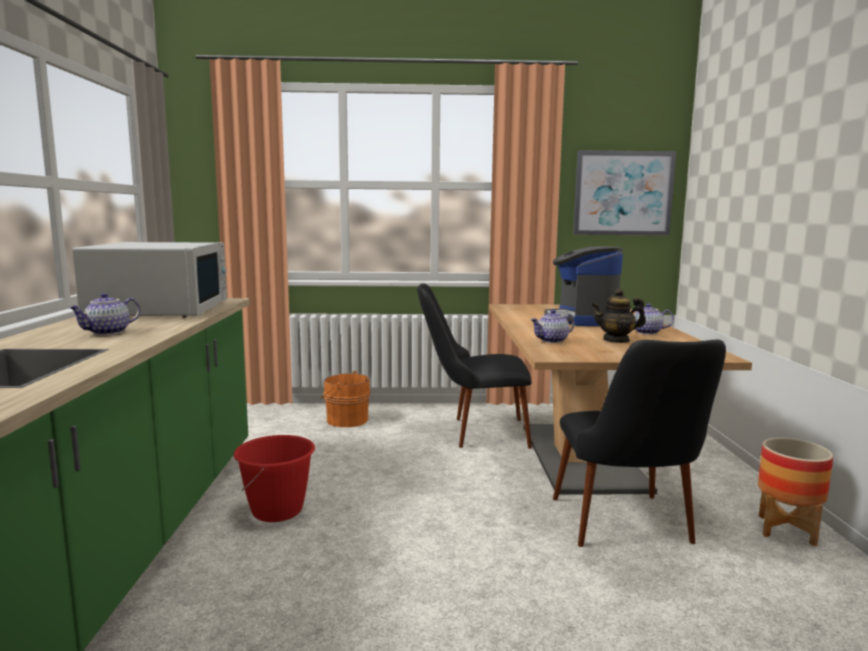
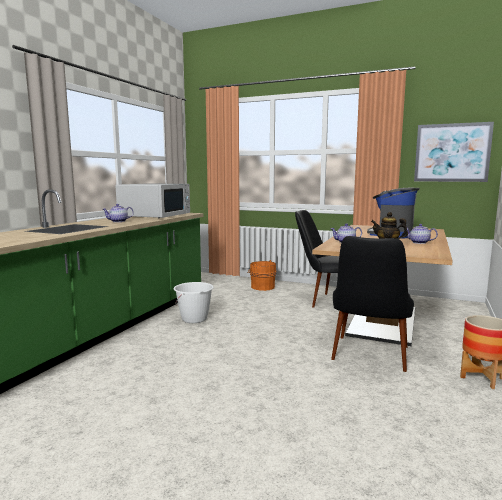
camera: 25 degrees right, 0 degrees up
(277, 510) = (194, 319): red bucket -> white bucket

